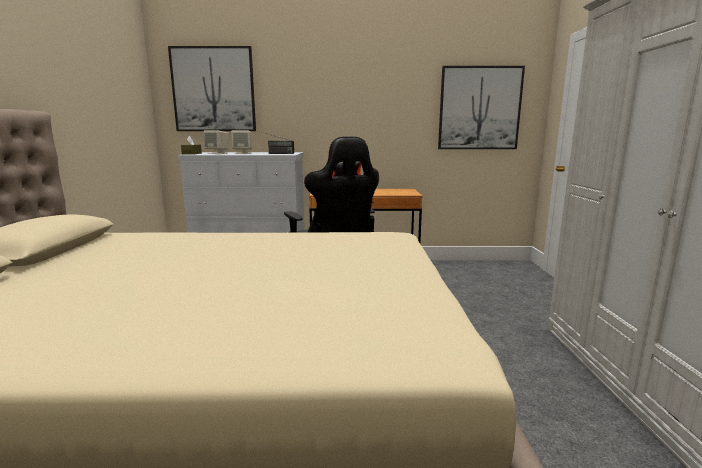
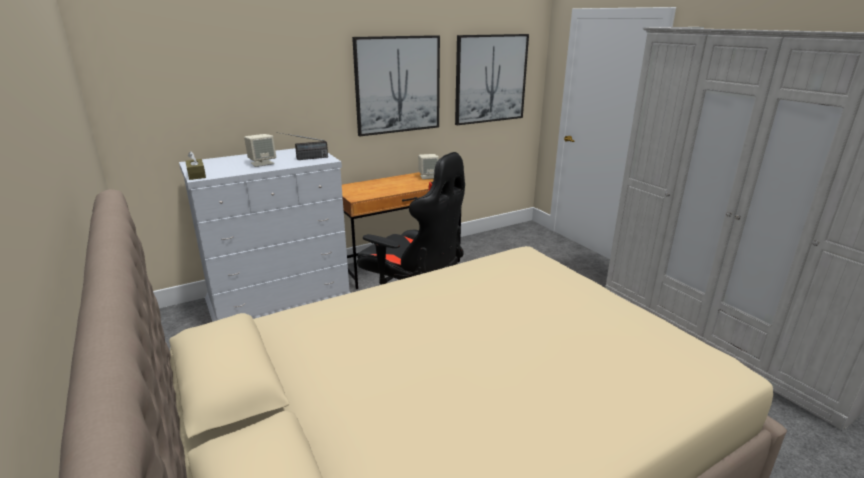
camera: 30 degrees left, 10 degrees up
(213, 90) = (185, 73): picture -> picture (398, 85)
(217, 153) = (229, 168): beige speaker -> beige speaker (428, 176)

